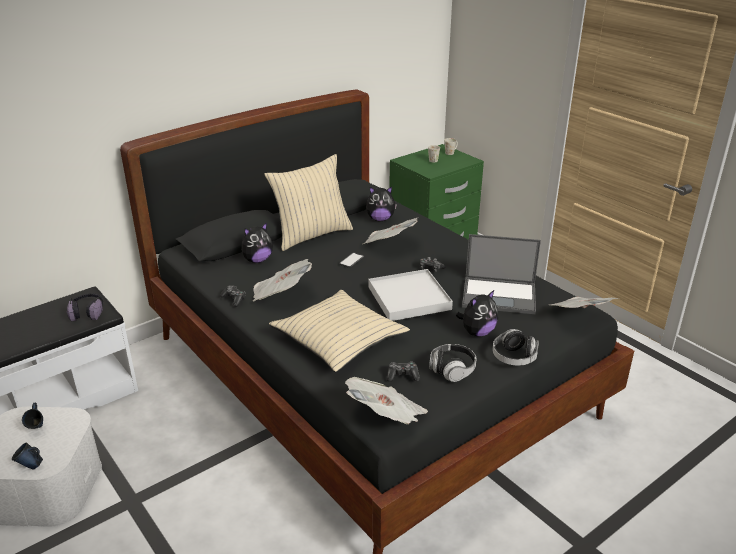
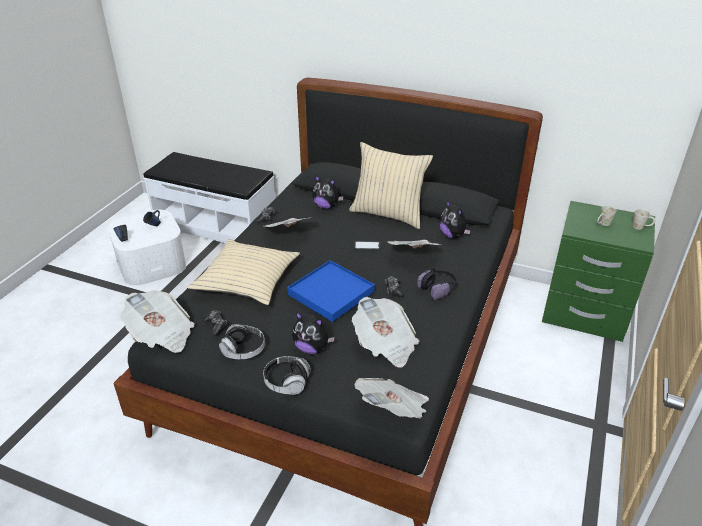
camera: 60 degrees right, 5 degrees up
(88, 312) = (241, 182): headphones -> headphones (438, 288)
(409, 298) = (331, 293): white tray -> blue tray
(500, 295) = (385, 344): laptop -> newspaper

